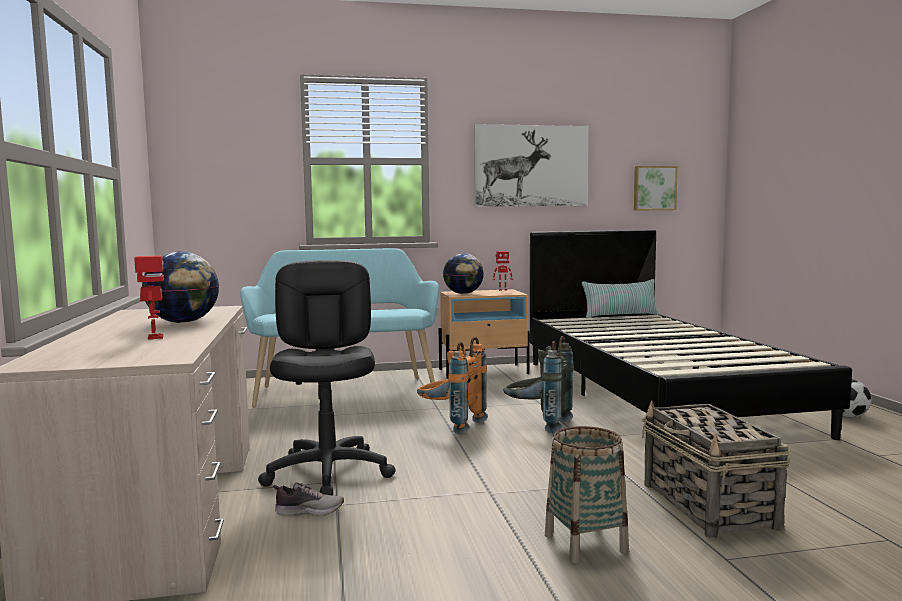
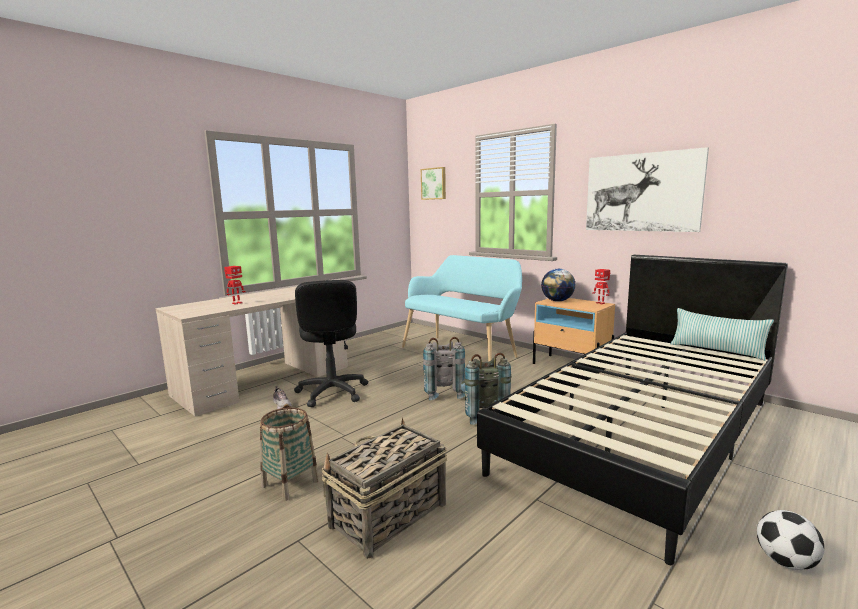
camera: 55 degrees right, 5 degrees up
(183, 322) = (279, 297): globe -> none
(329, 473) = (332, 392): black office chair -> black office chair turned 120 degrees clockwise
(450, 424) = (443, 392): orange backpack -> grey backpack
(654, 188) = (799, 213): picture -> picture (434, 183)

